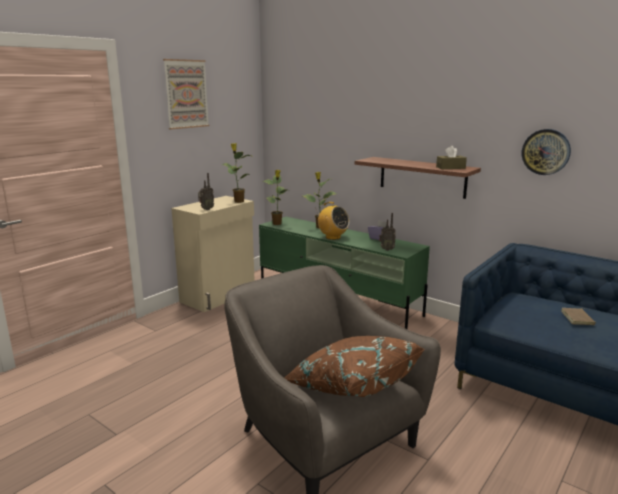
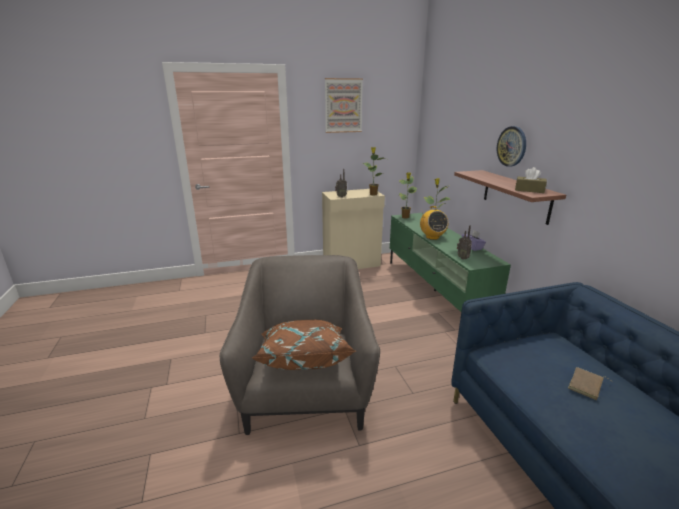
camera: 35 degrees right, 5 degrees up
(546, 152) = (635, 186): wall clock -> wall clock (512, 146)

